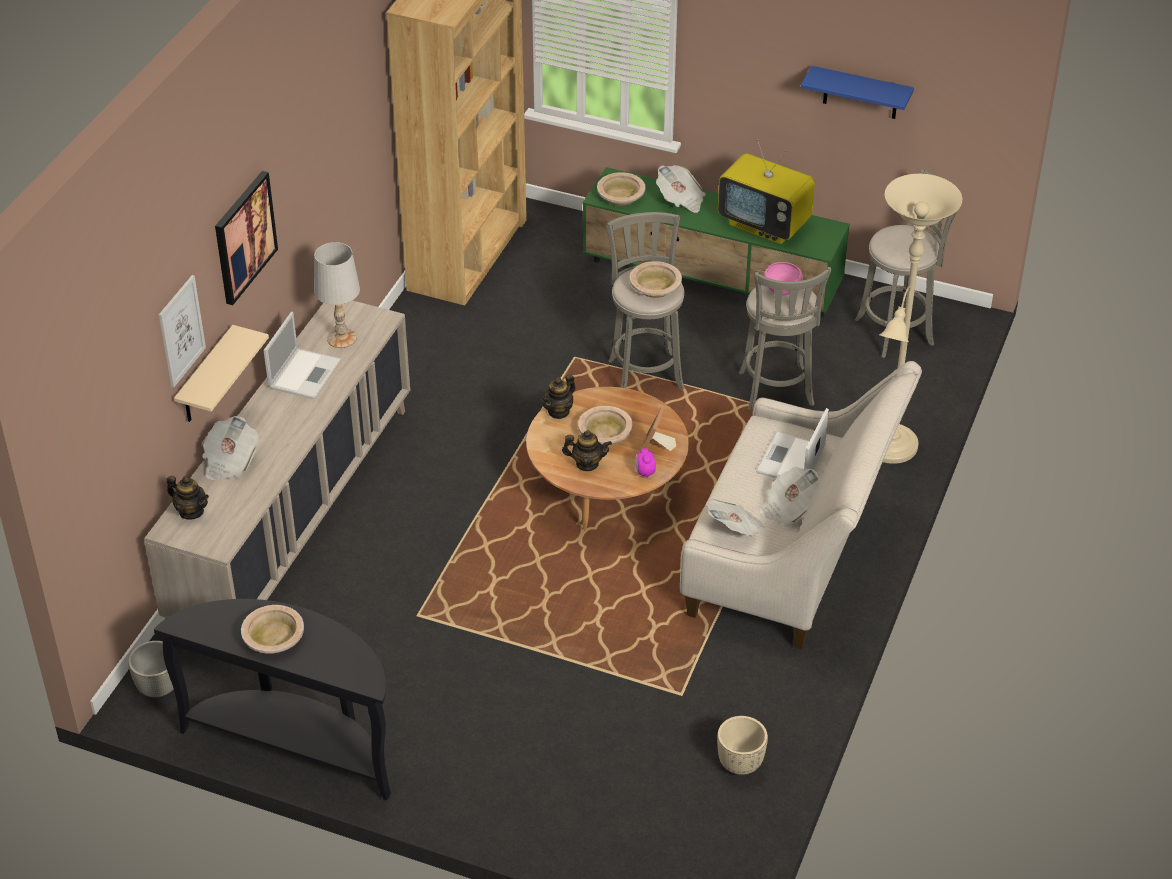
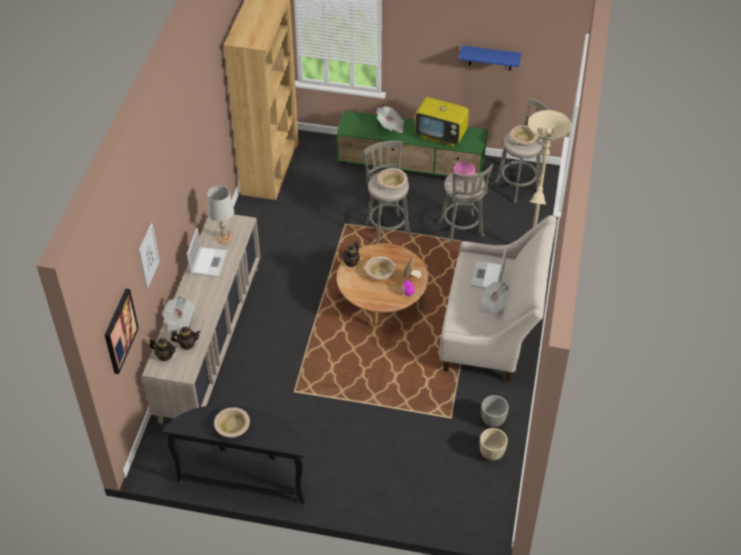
camera: 10 degrees left, 5 degrees up
(158, 688) = (157, 456): grey planter -> grey planter (493, 420)
(206, 377) = (160, 276): beige shelf -> none
(244, 237) = (171, 193): picture -> picture (120, 331)
(587, 464) = (374, 292): teapot -> teapot (187, 344)
(621, 195) = (357, 127): beige bowl -> beige bowl (523, 139)
(735, 529) = (467, 321): newspaper -> none

